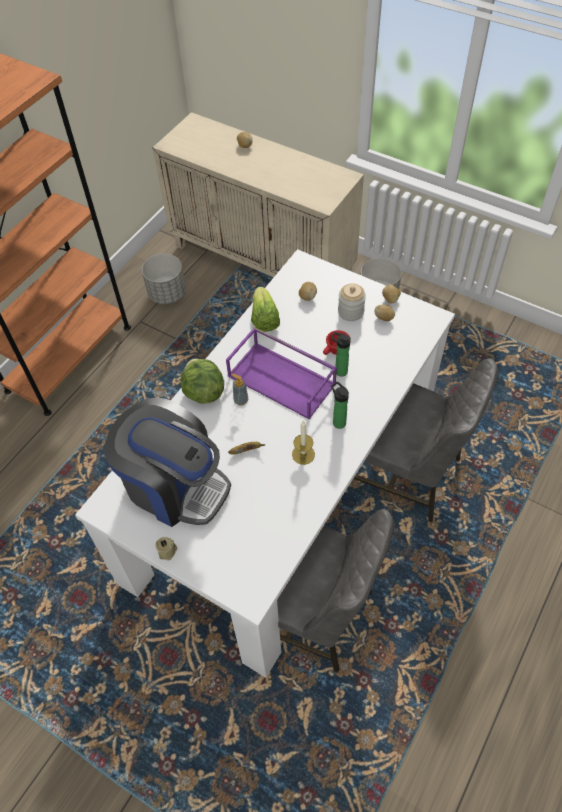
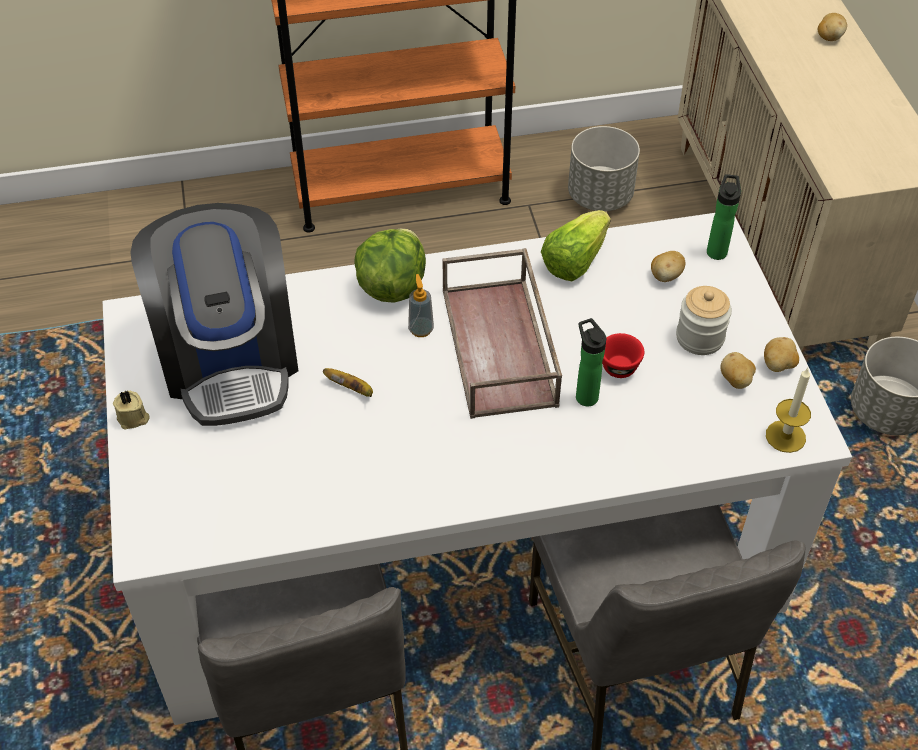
camera: 45 degrees right, 5 degrees down
(283, 380) = (501, 348): purple tray -> brown tray
(303, 454) = (408, 451): candle -> candle (785, 436)
(338, 422) = (501, 451): bottle -> bottle (717, 250)

